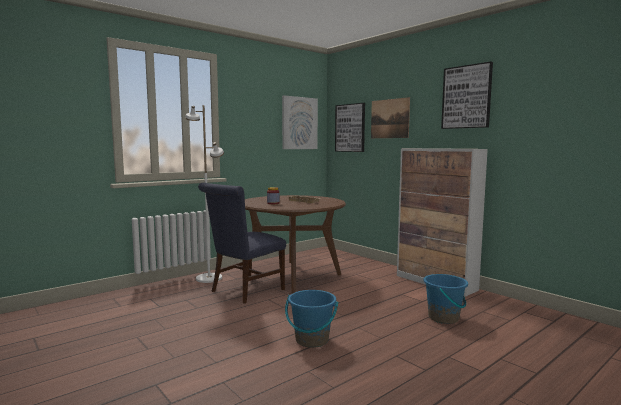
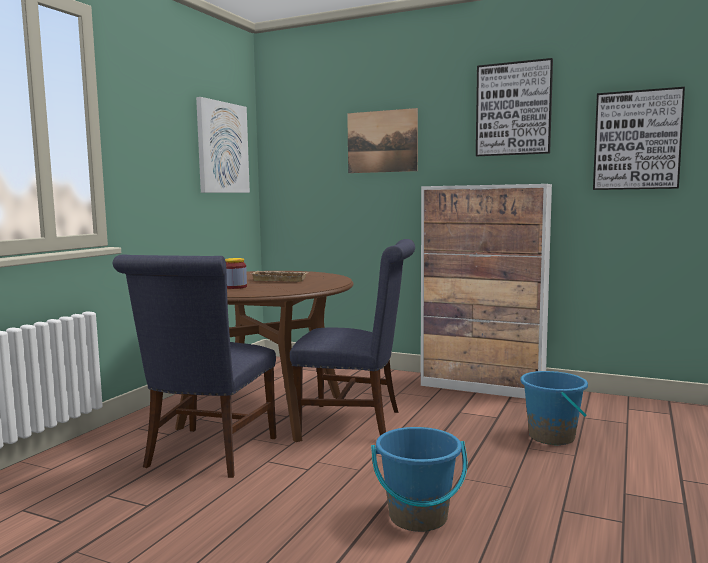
camera: 25 degrees left, 0 degrees up
(209, 278) = (112, 443): white floor lamp -> none
(335, 289) = (357, 423): none -> blue chair
(350, 128) = (307, 157): picture -> picture (637, 140)

